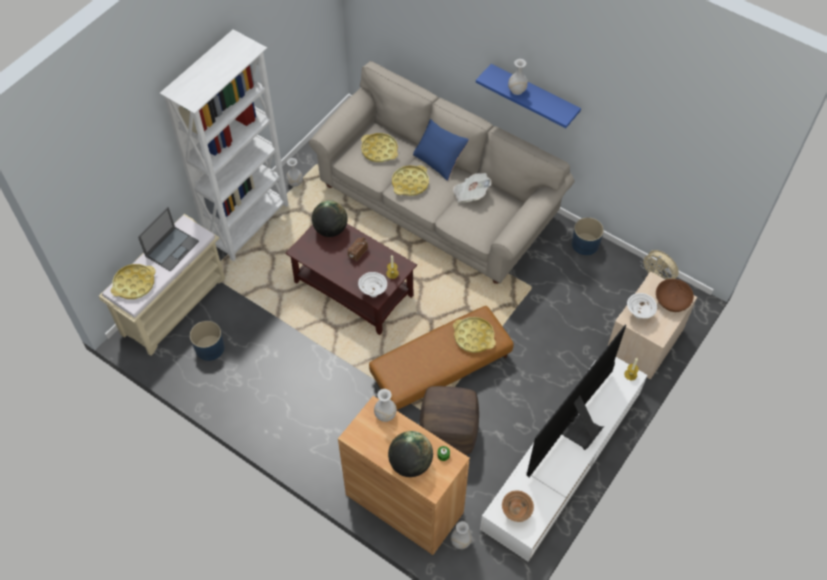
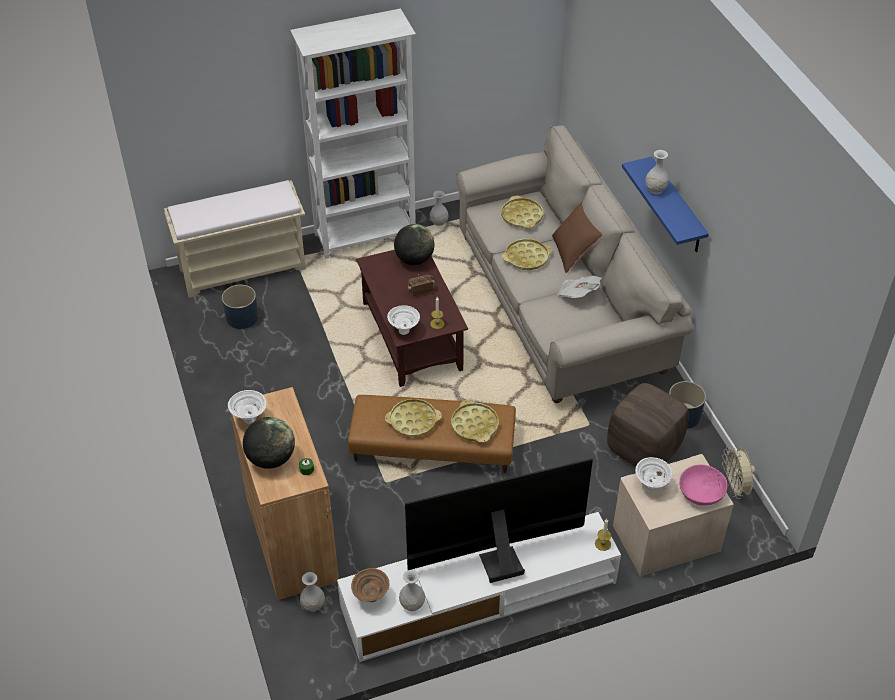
camera: 35 degrees right, 10 degrees down
(134, 284) = (198, 212): yellow tray -> yellow tray (413, 421)
(172, 248) = (254, 200): laptop -> none
(365, 441) = (249, 419): none -> white bowl
(385, 415) = (287, 408): white vase -> white vase (412, 604)
(439, 160) = (574, 252): blue pillow -> brown pillow
(448, 433) = (387, 506): brown ottoman -> brown ottoman (644, 449)
(672, 300) = (701, 492): brown bowl -> pink bowl

